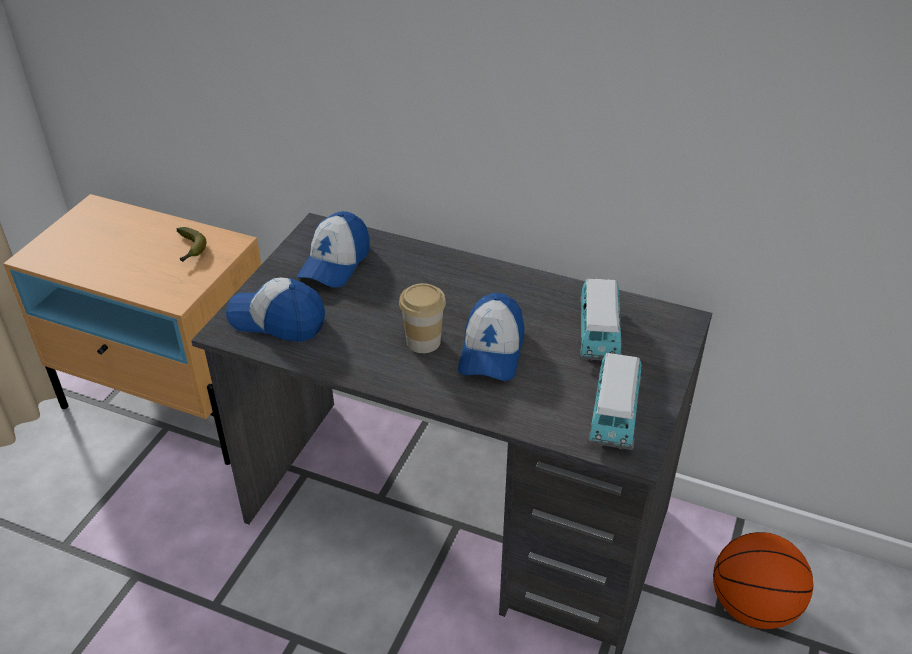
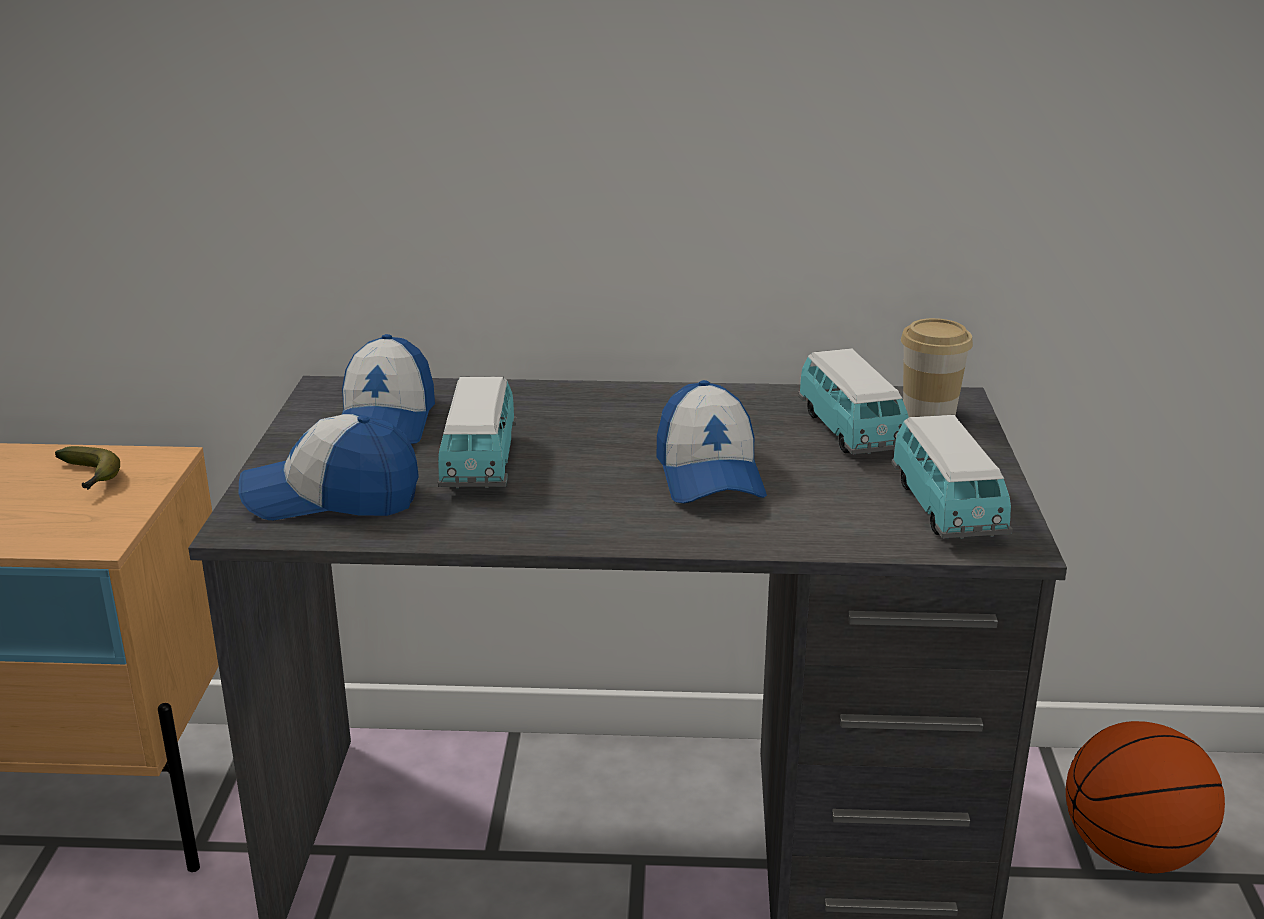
camera: 20 degrees left, 15 degrees down
(368, 312) = (479, 464): none -> toy car
(423, 341) = (595, 482): cup -> cup (929, 414)

